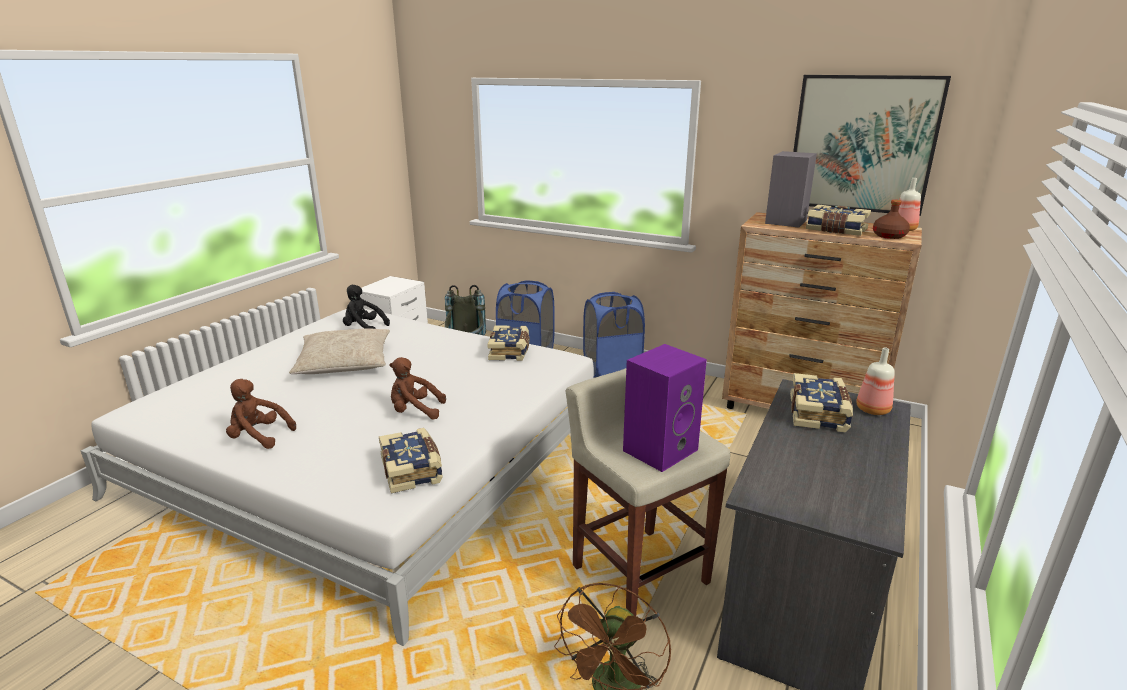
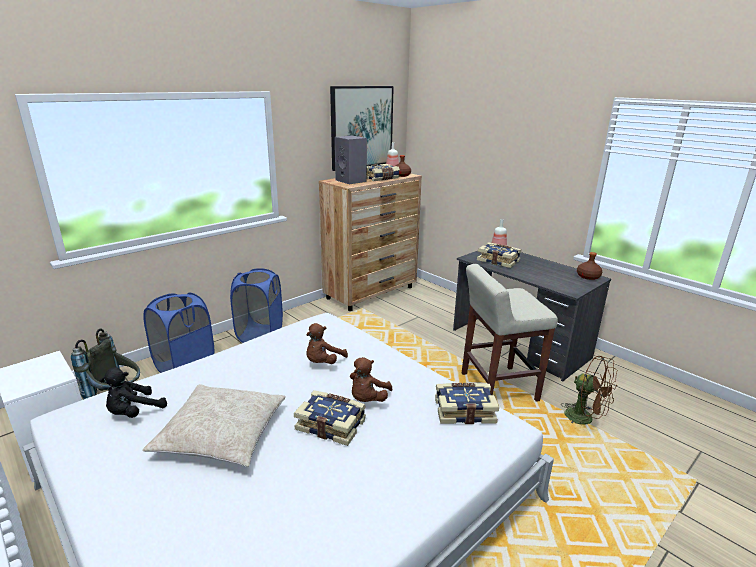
camera: 70 degrees left, 0 degrees up
(258, 437) = (363, 508): brown plush toy -> brown plush toy (323, 362)
(510, 351) = (288, 338): book -> book (331, 424)
(660, 449) = (522, 301): purple speaker -> none
(869, 518) = (588, 276): none -> brown bottle

